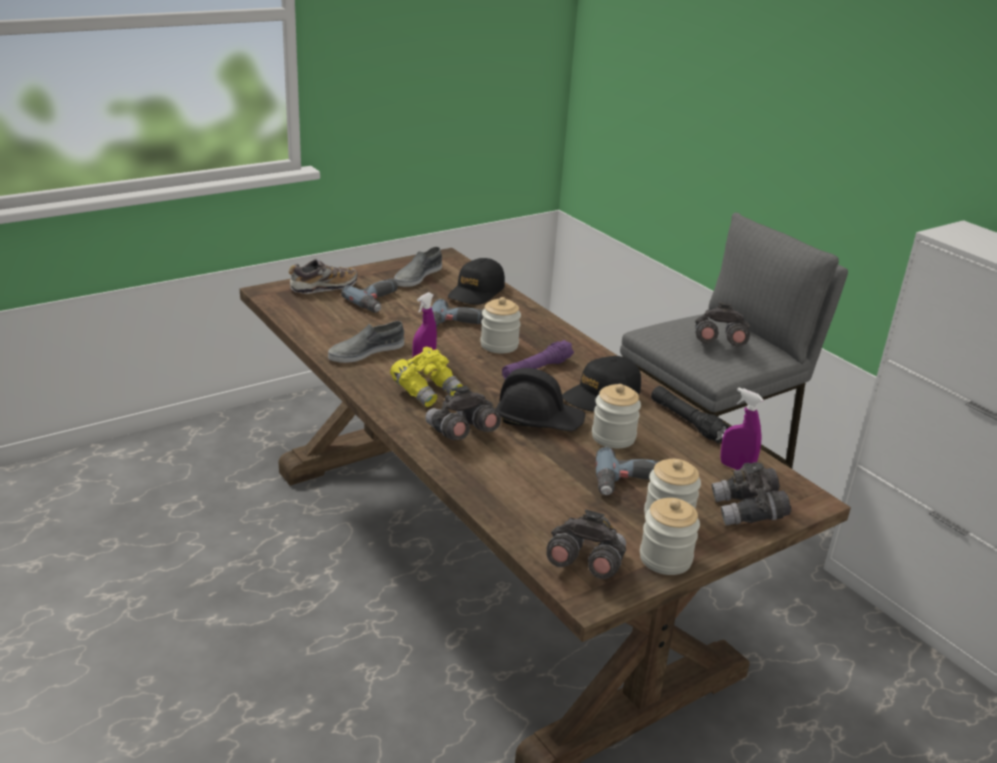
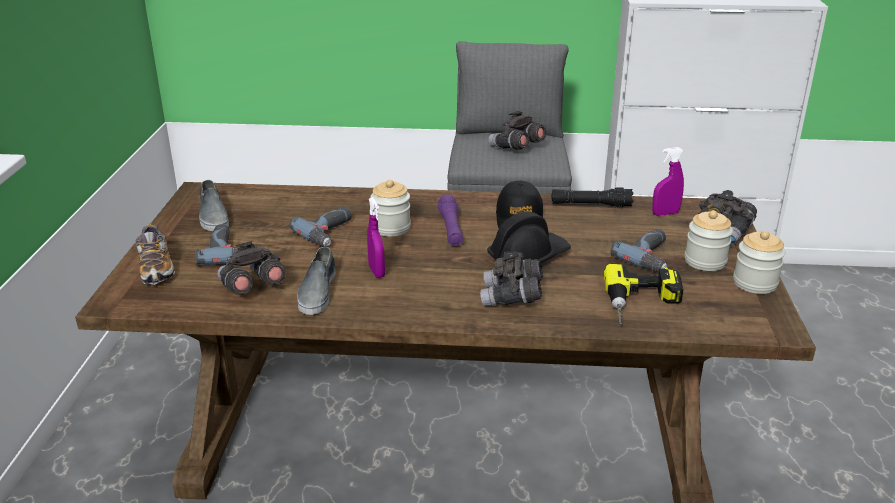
camera: 50 degrees left, 0 degrees up
(323, 287) = (156, 269): shoe -> shoe turned 150 degrees clockwise
(426, 391) = (426, 288): yellow binoculars -> none
(476, 292) = (285, 202): black cap -> none
(534, 502) = (643, 304): none -> power drill
(585, 564) = (740, 316): grey binoculars -> grey binoculars (251, 288)
(613, 437) = (583, 239): jar -> none

